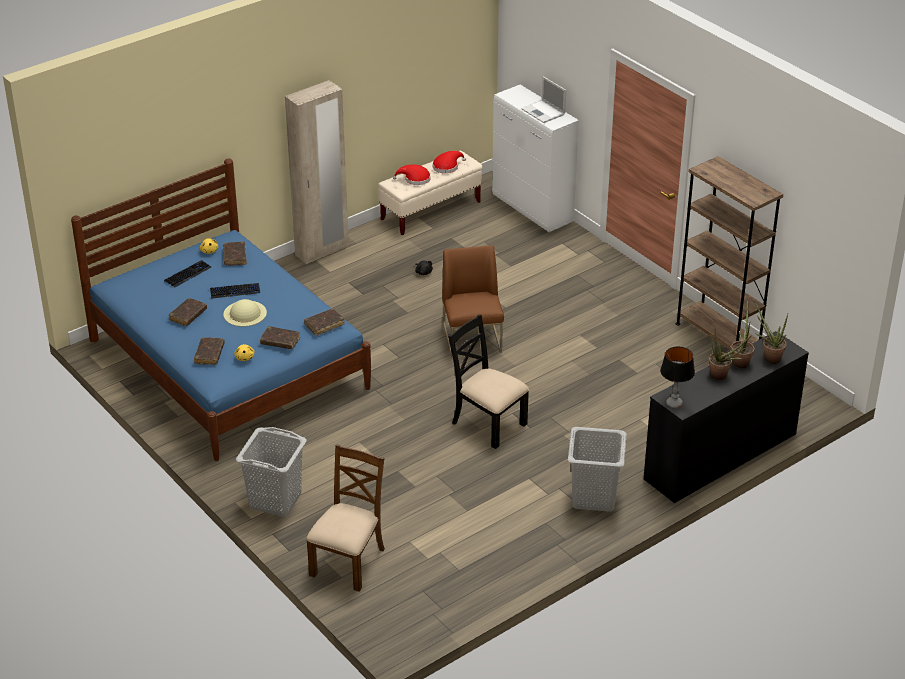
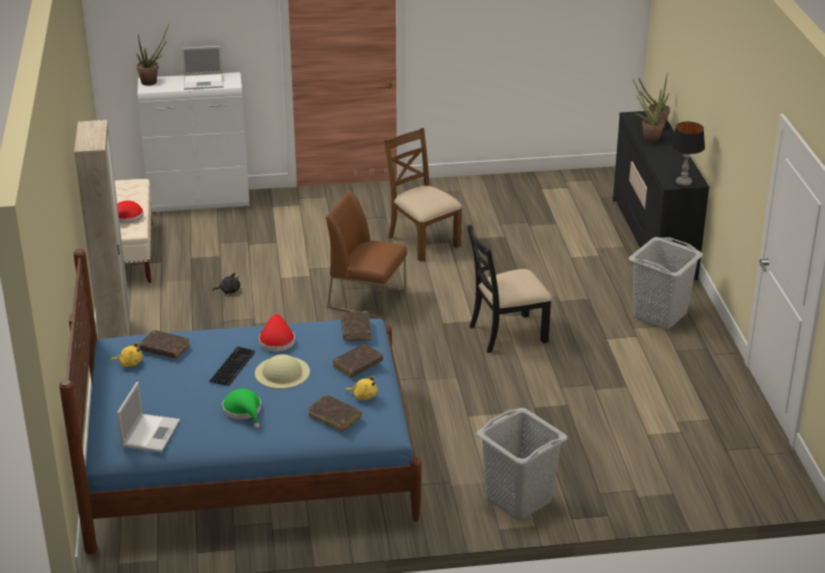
camera: 60 degrees left, 5 degrees down
(139, 289) = (151, 432): none -> laptop
(188, 274) = (161, 389): keyboard -> none
(188, 315) = (244, 411): brown book -> green hat
(349, 562) = (652, 481): brown chair -> brown chair (422, 241)
(447, 166) = (128, 195): red hat -> red hat (276, 340)
(717, 337) = (492, 185): brown bookcase -> none
(722, 376) = (662, 152): potted plant -> potted plant (152, 81)

